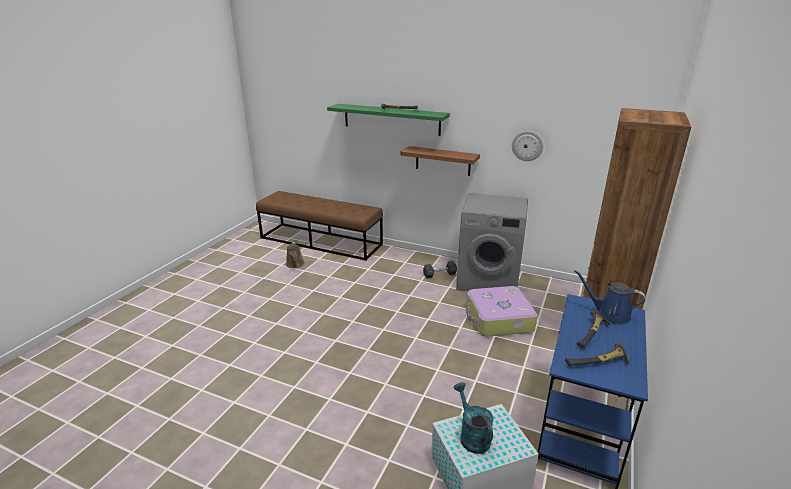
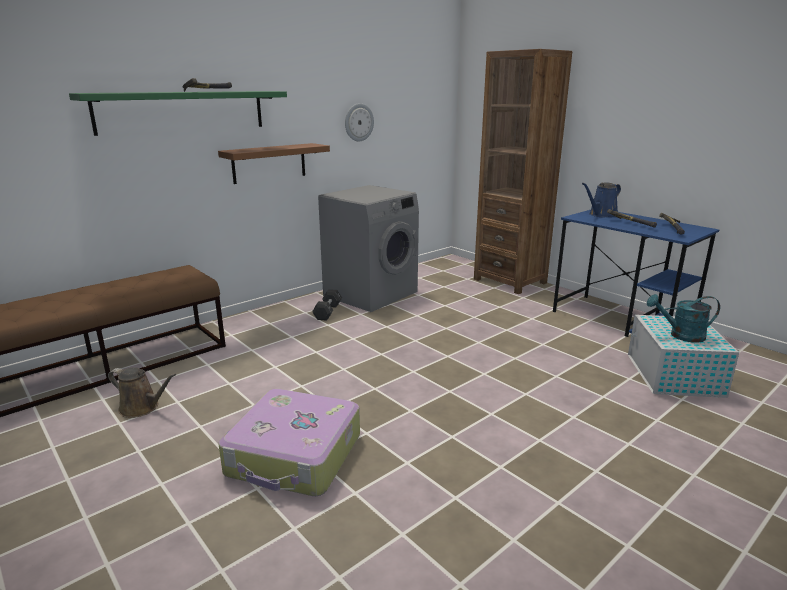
camera: 65 degrees left, 5 degrees down
(498, 319) = (447, 308): suitcase -> suitcase (295, 456)

